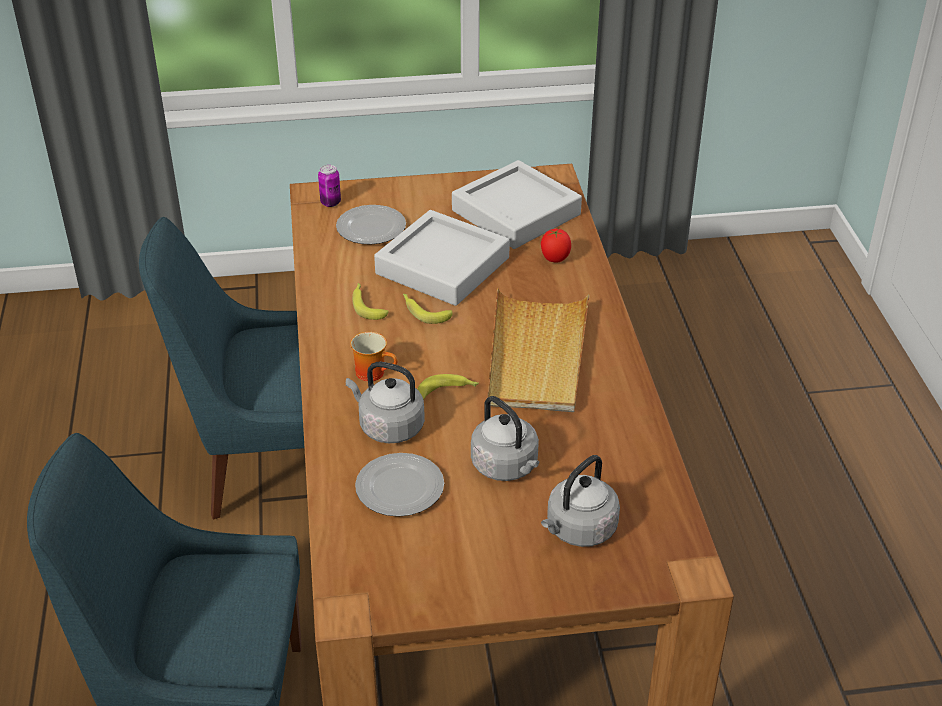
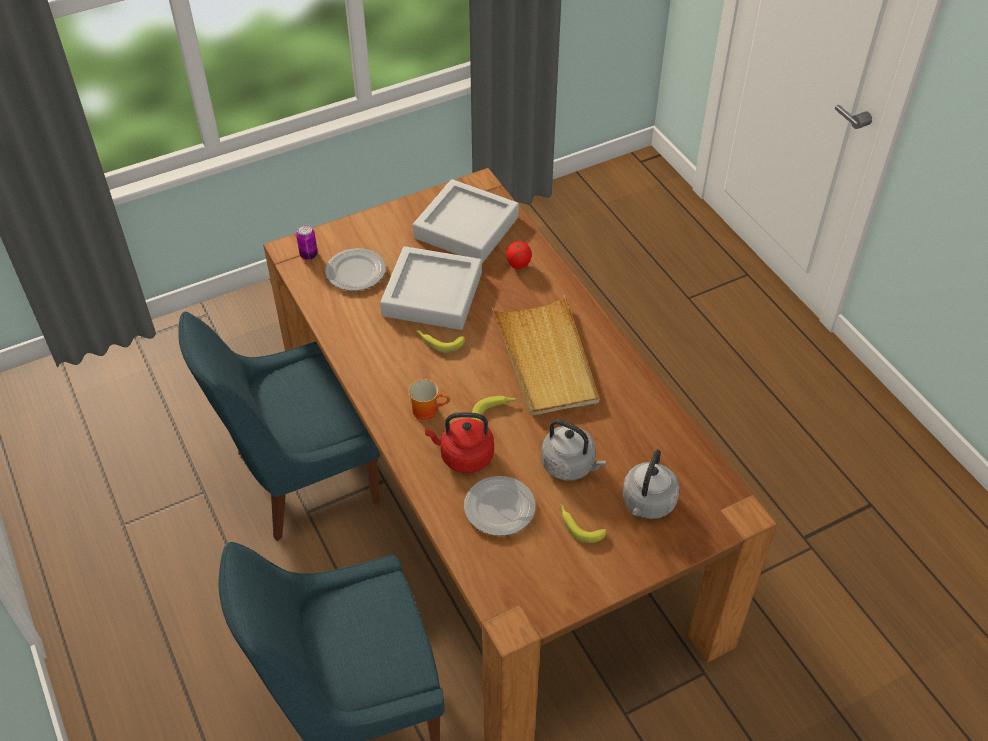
camera: 20 degrees left, 10 degrees up
(367, 305) = (390, 348): banana -> banana (579, 525)
(388, 427) = (463, 456): grey kettle -> red kettle

